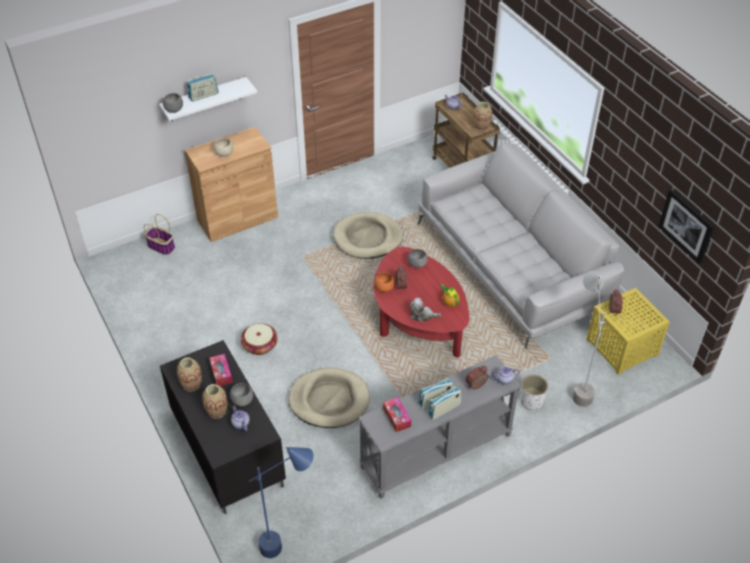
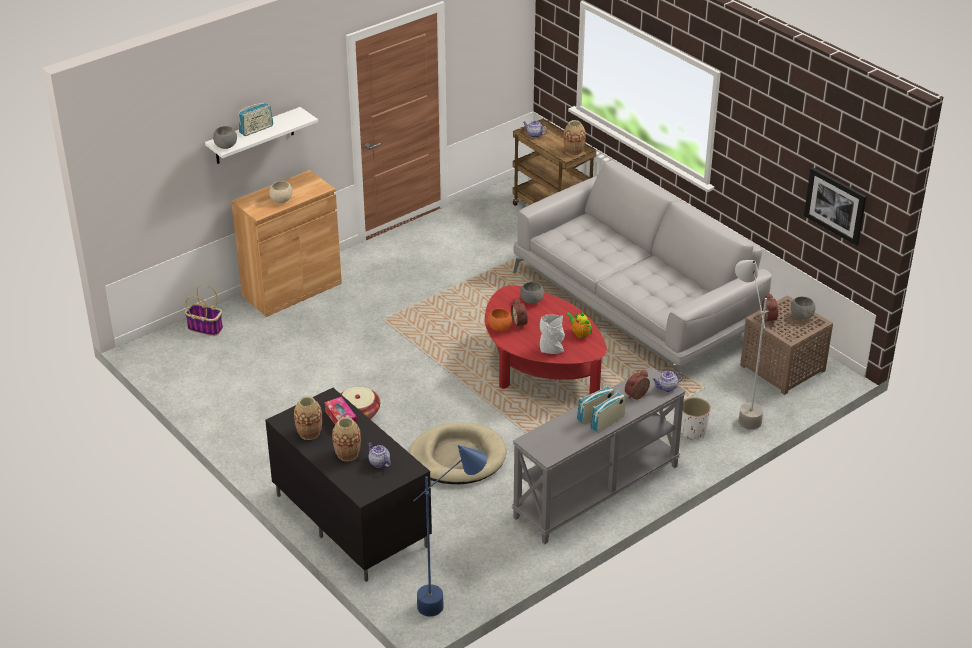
camera: 10 degrees left, 10 degrees down
(242, 400) = (374, 441): grey bowl -> grey bowl (801, 316)
(368, 238) = (457, 293): beige dog bed -> none
(397, 417) = (556, 435): tissue box -> none
(422, 315) = (552, 349): plush toy -> grey vase
(623, 347) = (784, 368): yellow side table -> brown side table

